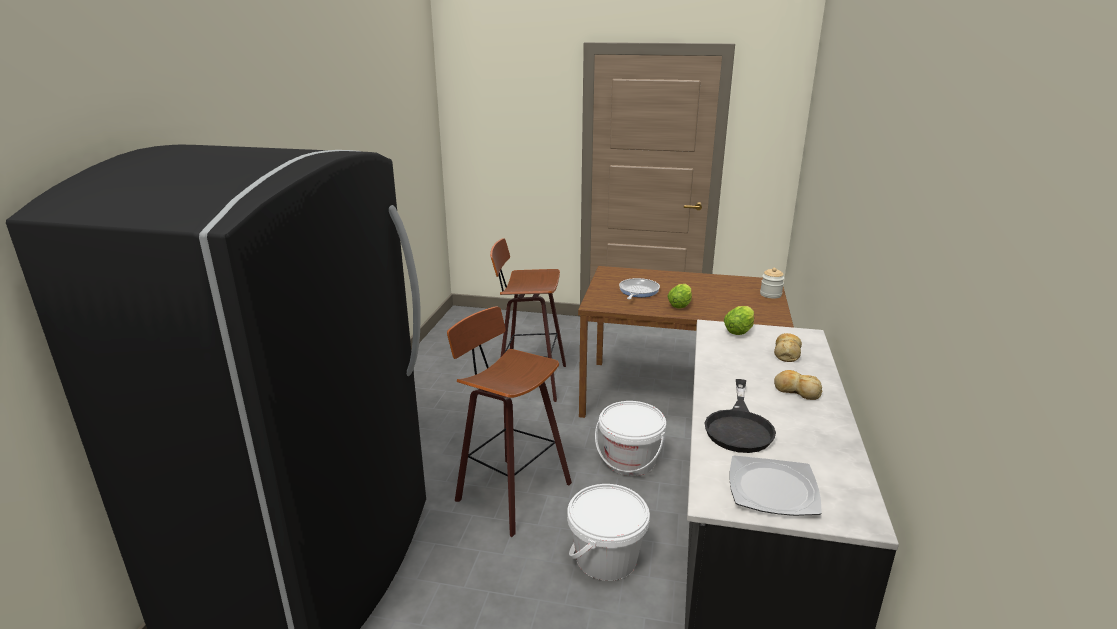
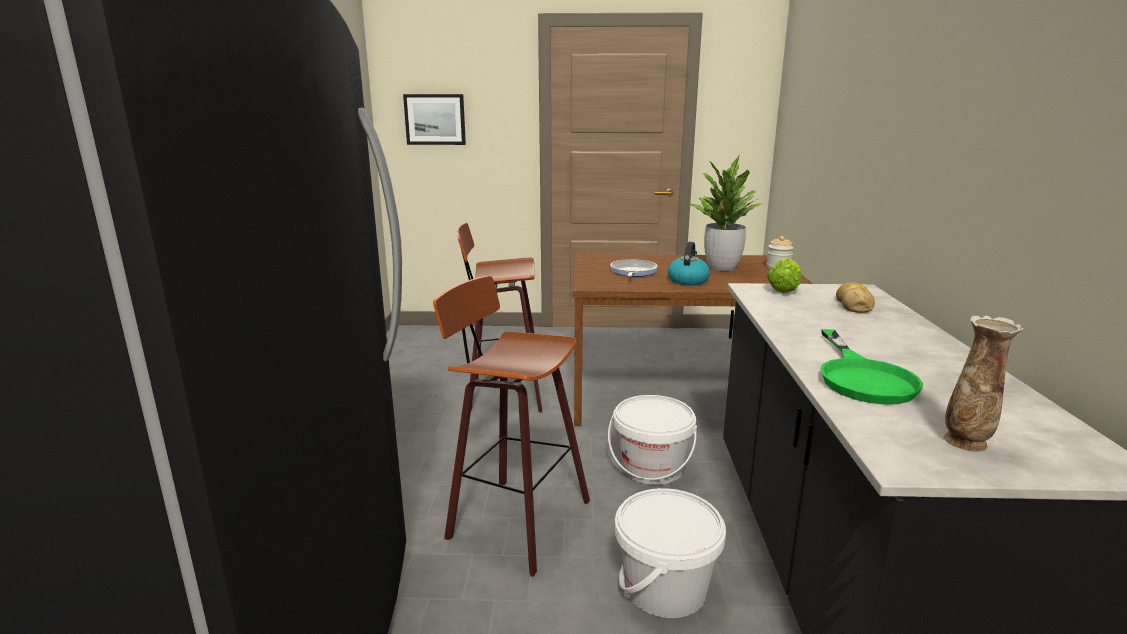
camera: 10 degrees left, 5 degrees down
(492, 133) = (435, 119): none -> picture
(680, 304) = (687, 280): lettuce -> kettle
(719, 291) = (722, 267): none -> potted plant
(739, 426) = (862, 377): black frying pan -> green frying pan
(772, 489) = (966, 442): plate -> vase
(796, 391) = (897, 338): bread -> none

